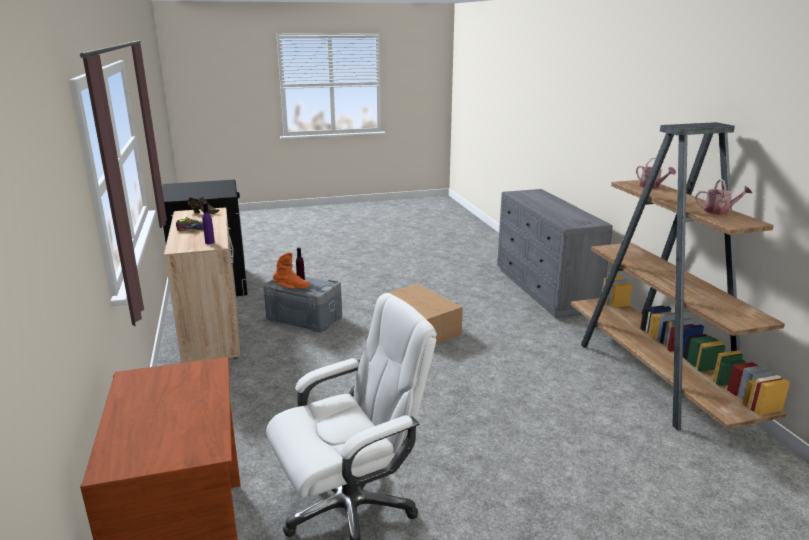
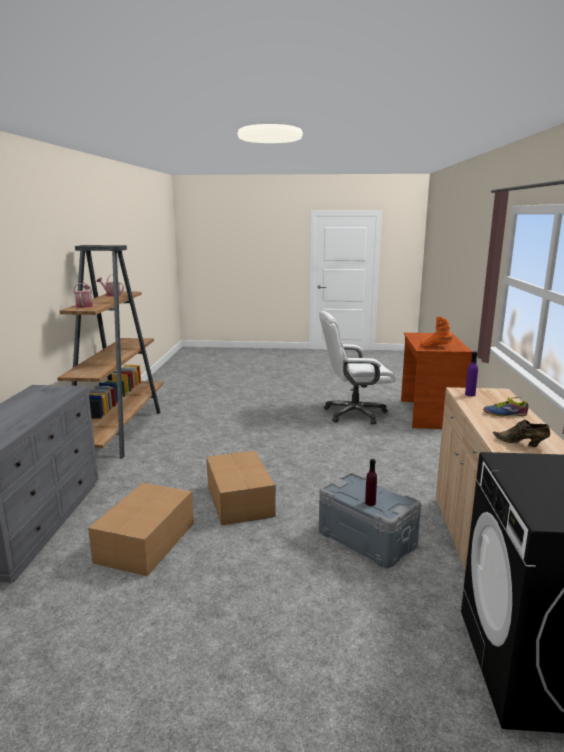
camera: 160 degrees left, 5 degrees down
(292, 288) = (382, 493): orange boot -> orange boot (435, 346)
(456, 293) = (144, 543): none -> cardboard box

